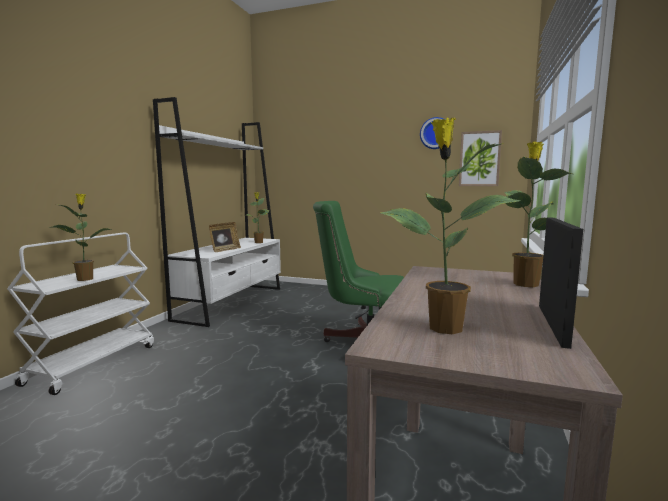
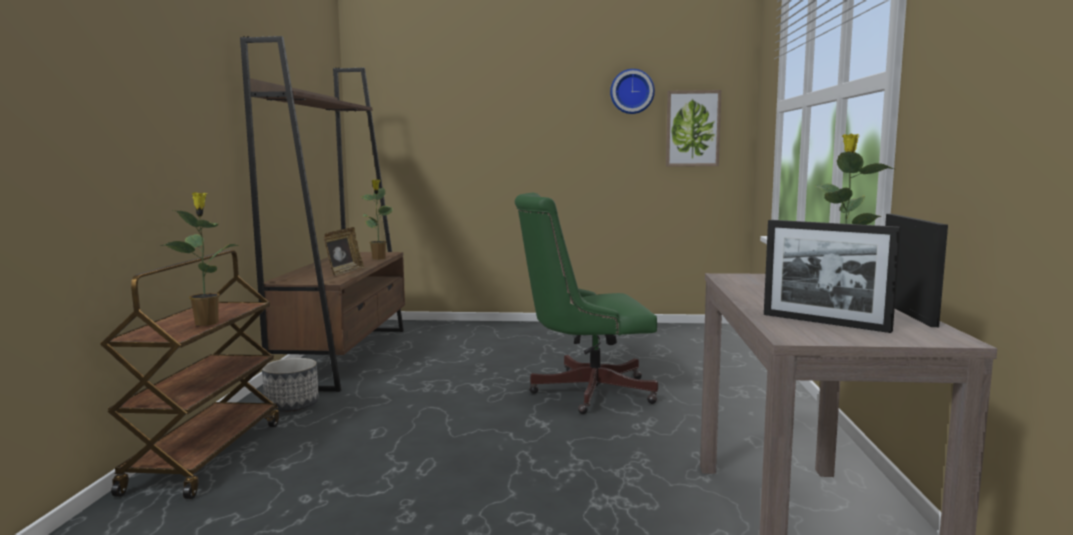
camera: 15 degrees left, 0 degrees up
(93, 363) = (205, 456): white cart -> brown cart
(173, 333) = (292, 405): none -> planter
(232, 303) = (344, 356): white bookcase -> brown bookcase
(443, 328) = (824, 322): potted plant -> picture frame

